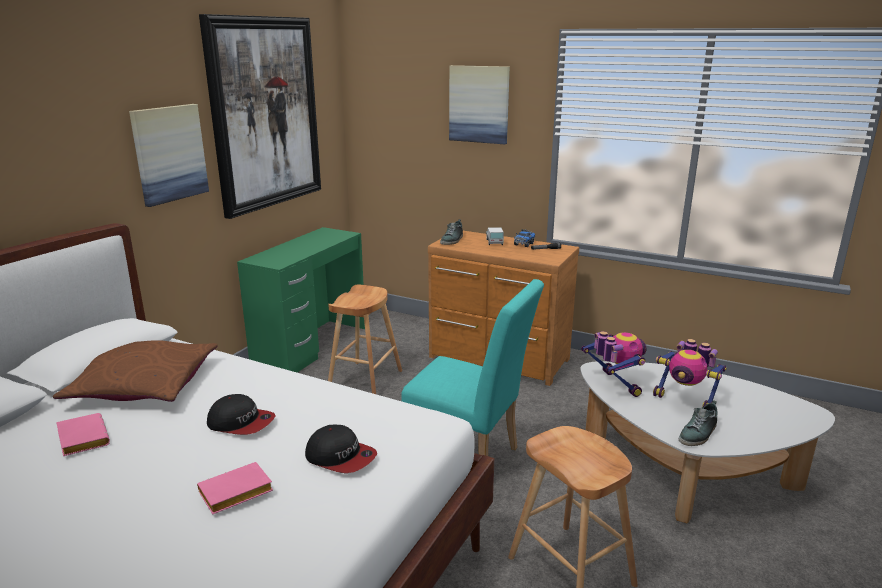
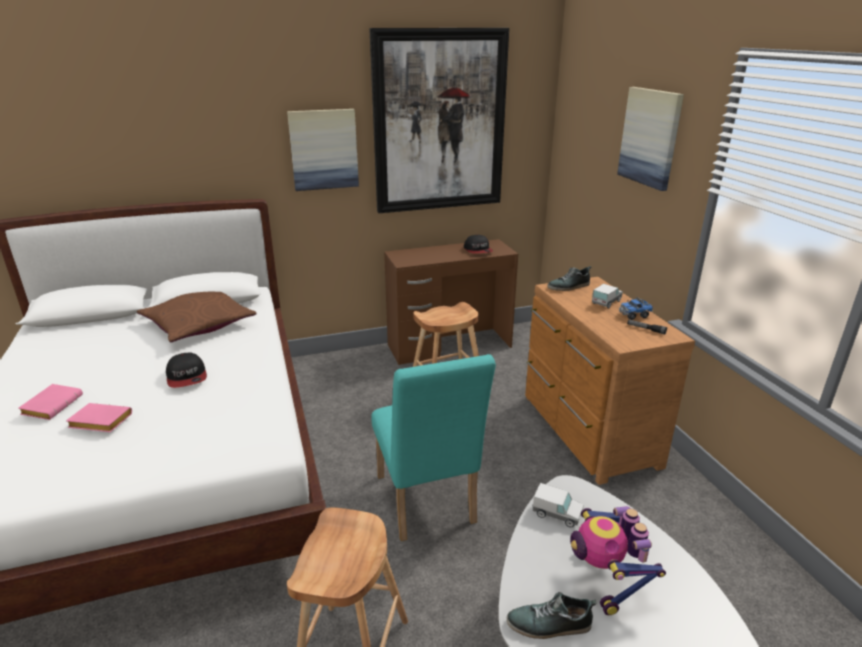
camera: 45 degrees right, 5 degrees up
(81, 439) = (120, 345): pink book -> pink book (52, 405)
(311, 347) = (449, 345): green desk -> brown desk
(341, 457) = (180, 434): cap -> cap (478, 250)
(614, 385) = (557, 514): toy robot -> toy truck

